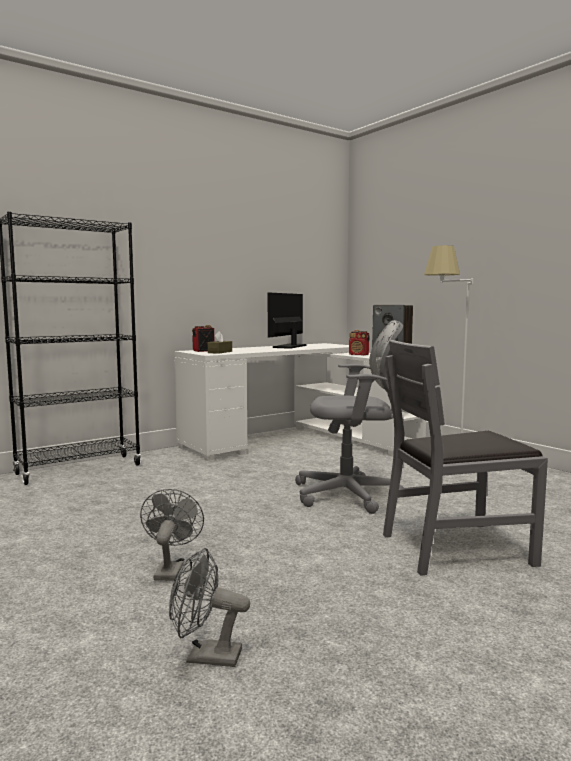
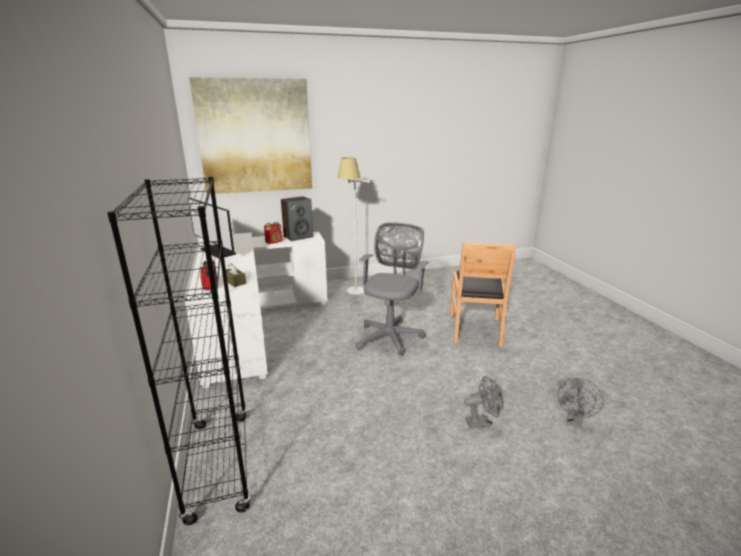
camera: 70 degrees left, 15 degrees up
(170, 569) = (482, 422): grey fan -> grey fan turned 150 degrees clockwise
(403, 237) = (255, 136): none -> picture
(456, 548) = (475, 329): grey chair -> brown chair

